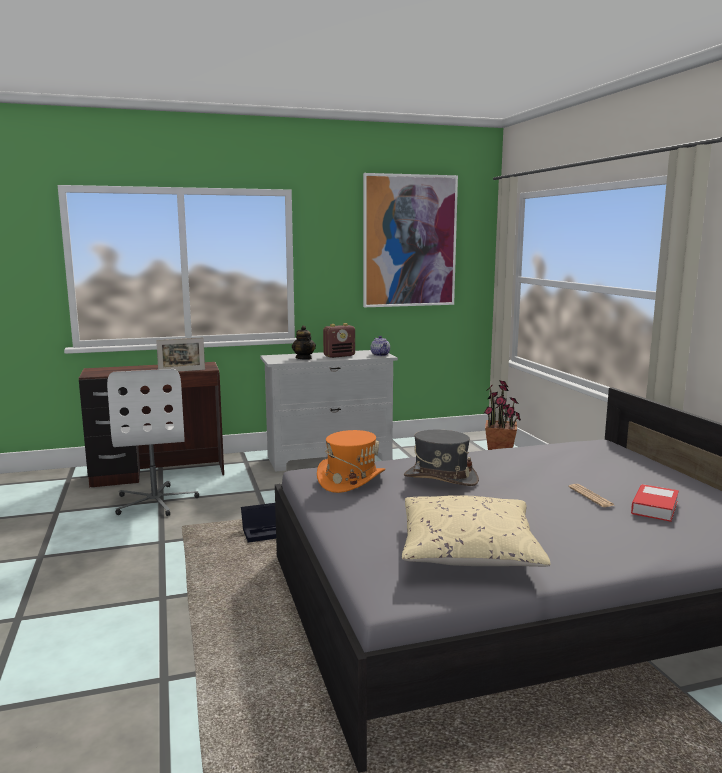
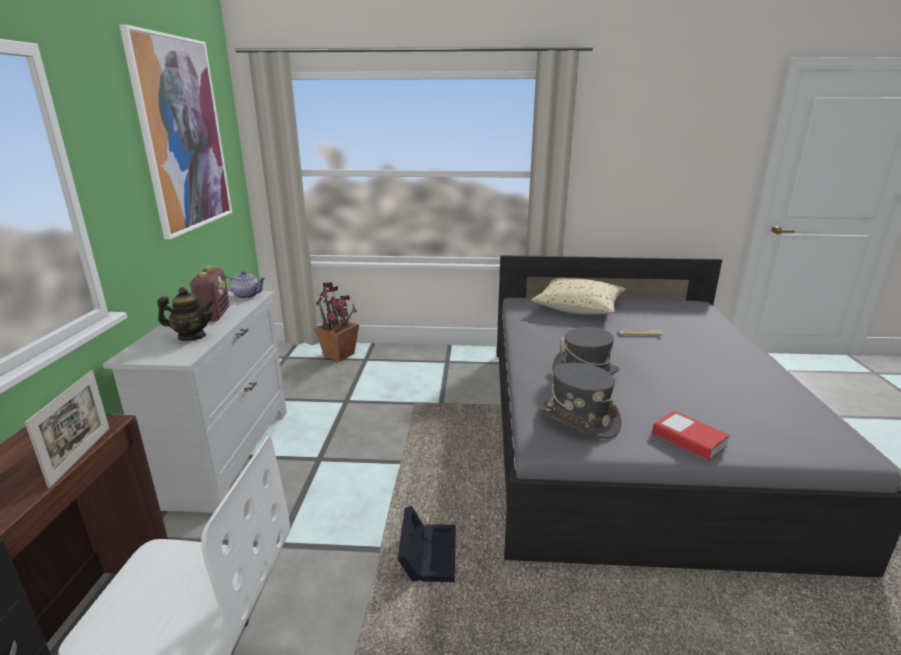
camera: 70 degrees left, 10 degrees up
(351, 480) = (578, 418): orange hat -> grey hat
(468, 551) = (753, 400): beige pillow -> beige pillow (578, 308)
(654, 507) = (660, 322): book -> book (688, 440)

